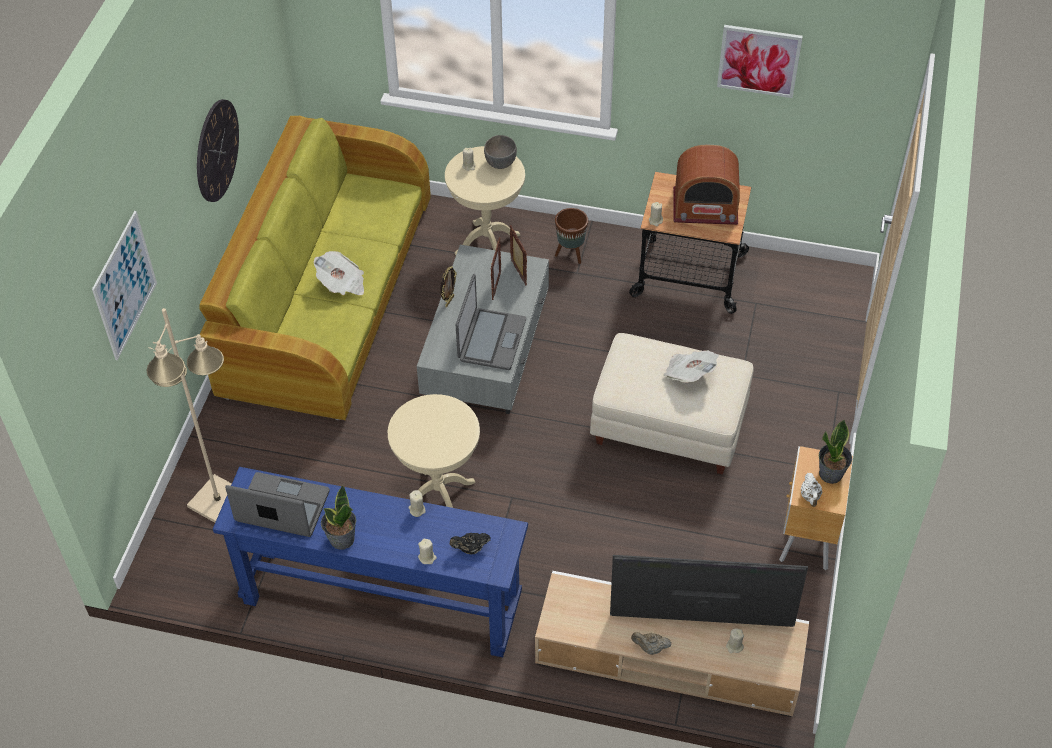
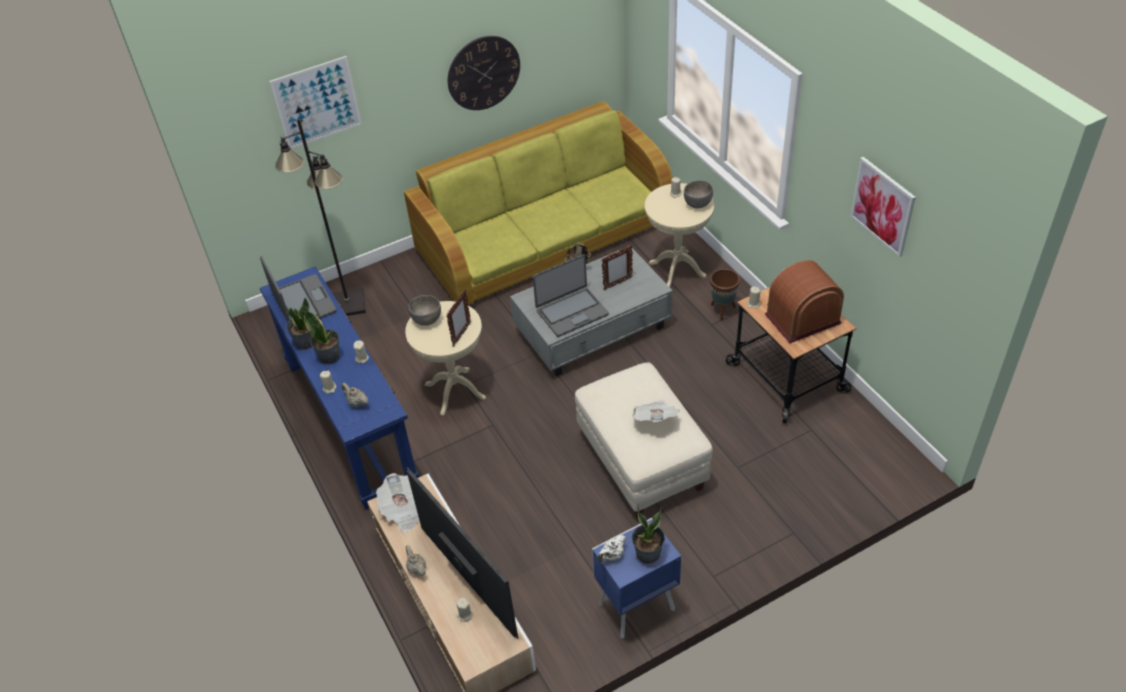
camera: 50 degrees right, 5 degrees down
(217, 501) = (347, 304): beige floor lamp -> black floor lamp
(342, 284) = (537, 224): newspaper -> newspaper (404, 510)
(384, 532) = (330, 356): none -> potted plant
(410, 435) = (427, 320): none -> grey bowl
(470, 549) = (356, 403): black teapot -> beige teapot
(518, 273) = (641, 285): picture frame -> picture frame (461, 335)
(705, 207) = (802, 318): radio -> radio turned 105 degrees clockwise
(805, 540) = (634, 607): brown nightstand -> blue nightstand

